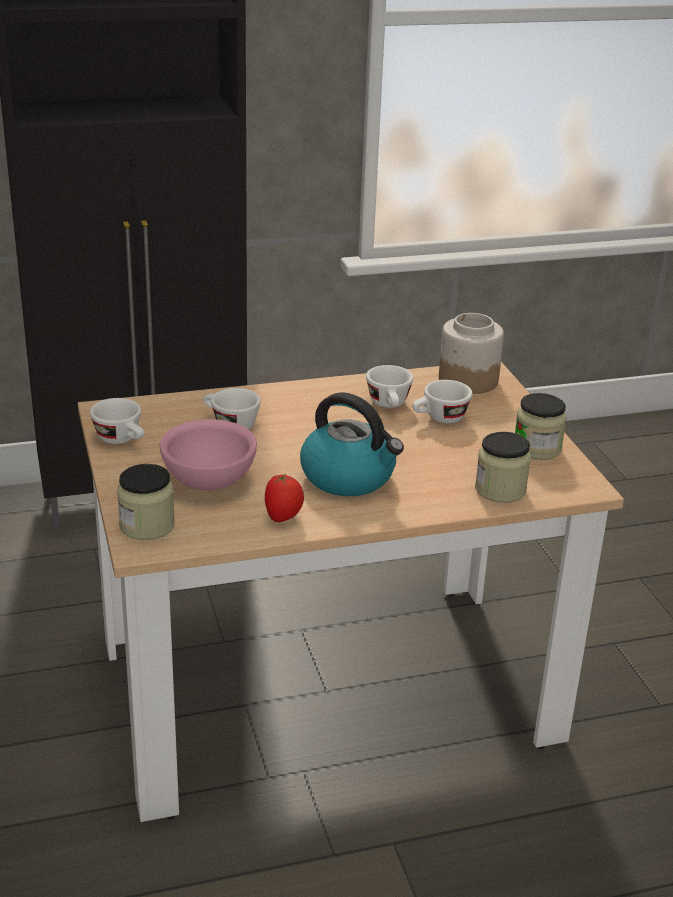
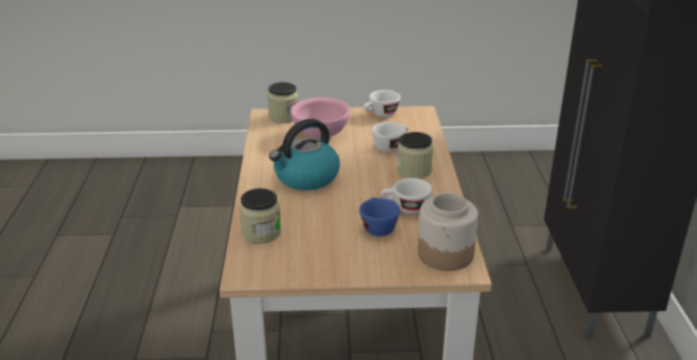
camera: 105 degrees right, 0 degrees up
(283, 517) = (270, 152): tomato -> none
(439, 419) = (377, 227): white cup -> blue cup
(537, 448) = (313, 264): jar -> jar (414, 171)

